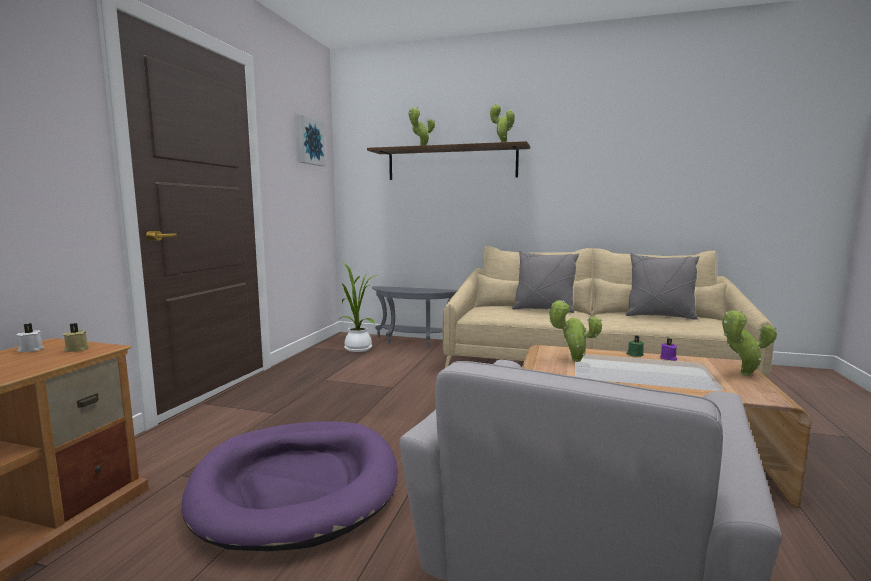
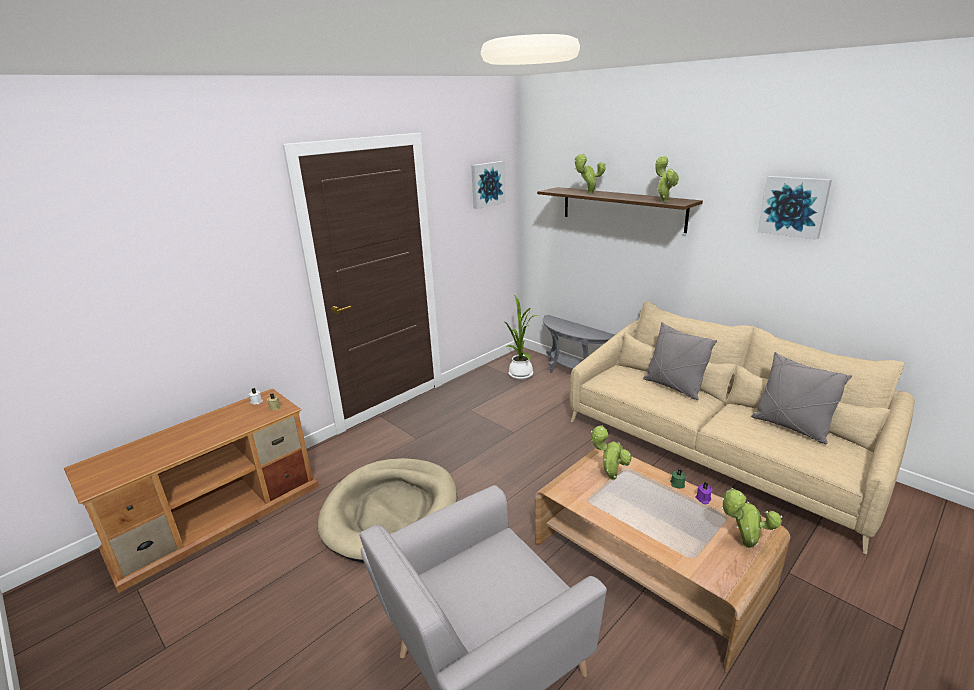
camera: 30 degrees right, 15 degrees up
(297, 486) = (391, 511): purple dog bed -> beige dog bed
(608, 141) = (794, 206): none -> picture

